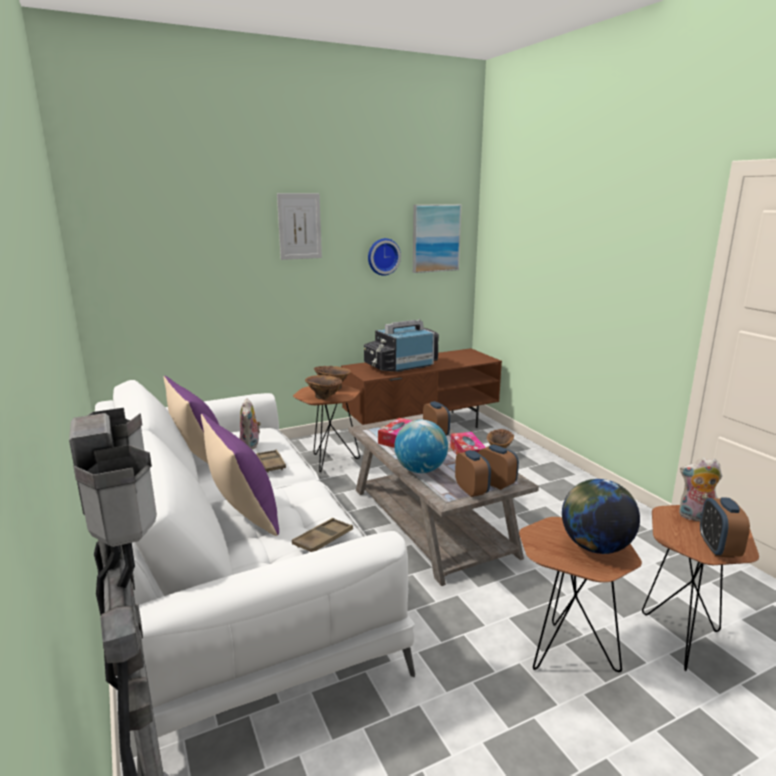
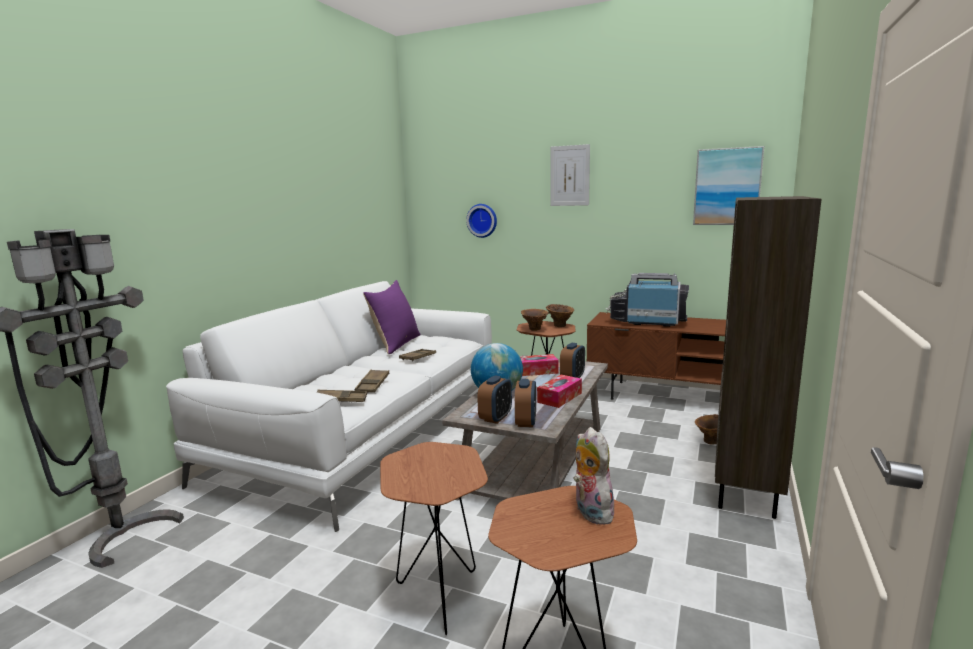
camera: 50 degrees right, 5 degrees down
(242, 514) = (346, 375): purple pillow -> none
(251, 446) = (435, 346): plush toy -> none
(306, 510) = (372, 384): none -> brown tray
(383, 256) = (656, 206): wall clock -> wall clock (482, 220)
(562, 476) = (747, 487): none -> brown bookcase
(595, 546) = (440, 476): globe -> none
(718, 548) = (533, 539): alarm clock -> none

